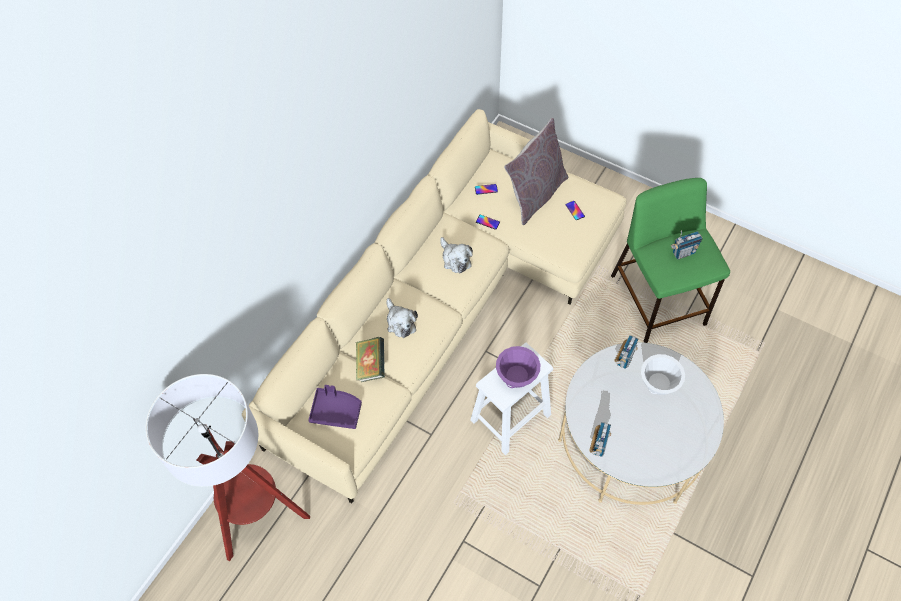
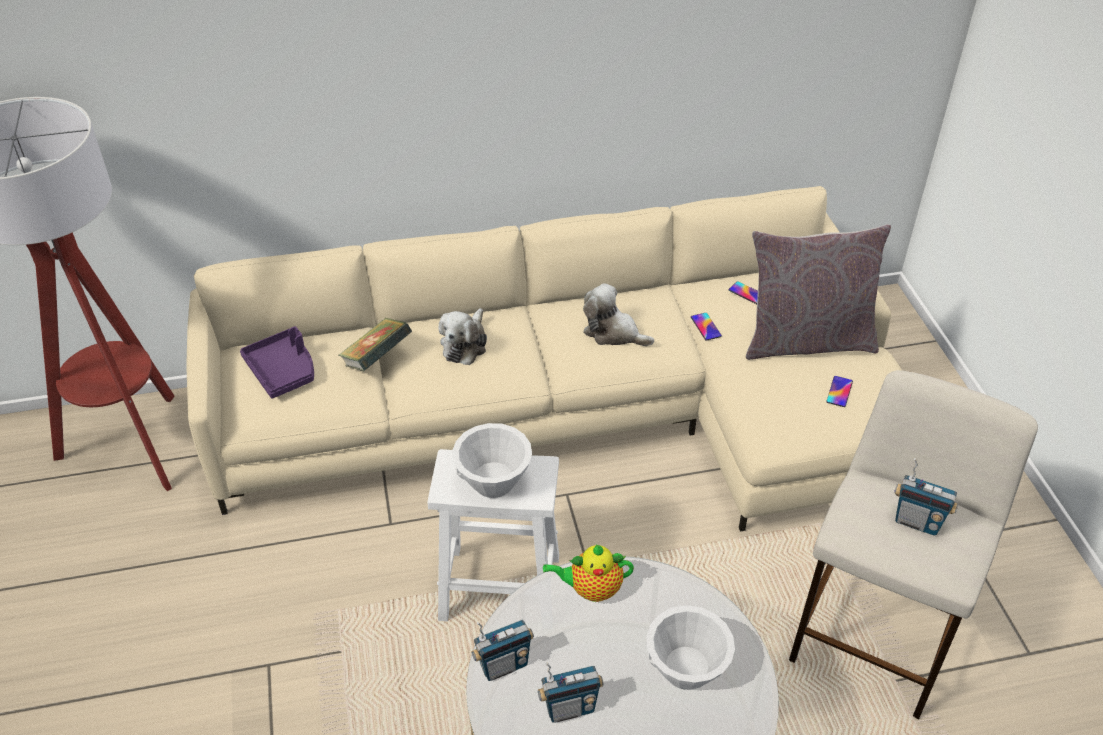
camera: 45 degrees right, 15 degrees down
(455, 259) = (613, 333): plush toy -> plush toy turned 105 degrees clockwise
(517, 377) = (494, 483): purple bowl -> white bowl
(591, 385) = (591, 589): none -> teapot
(624, 359) = (679, 599): radio -> radio (569, 708)
(659, 301) = (877, 628): green stool -> beige stool

